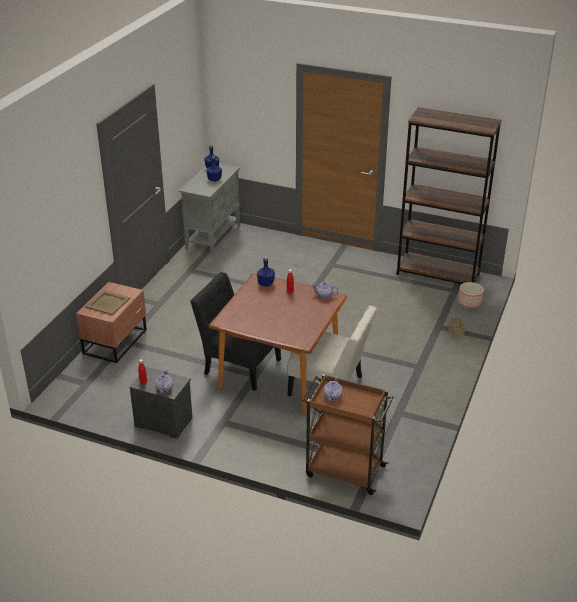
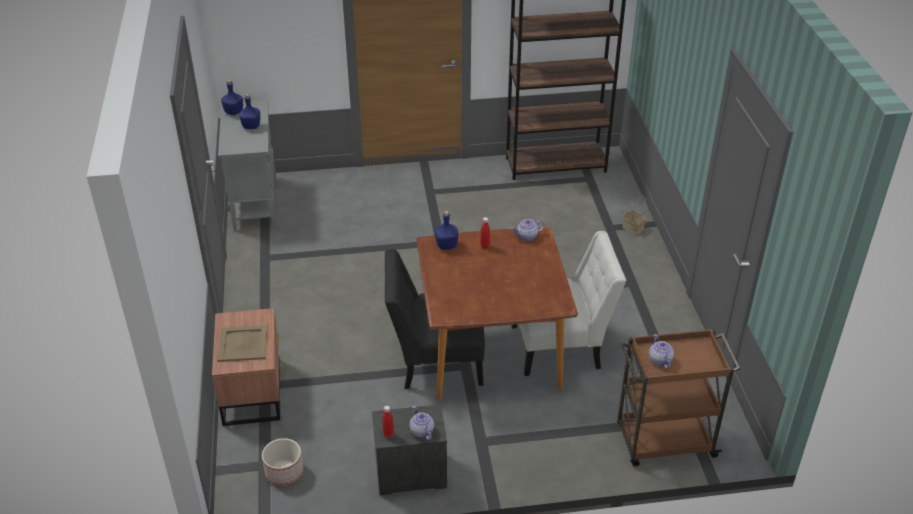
camera: 30 degrees left, 5 degrees up
(469, 303) = (616, 188): planter -> planter (283, 472)

